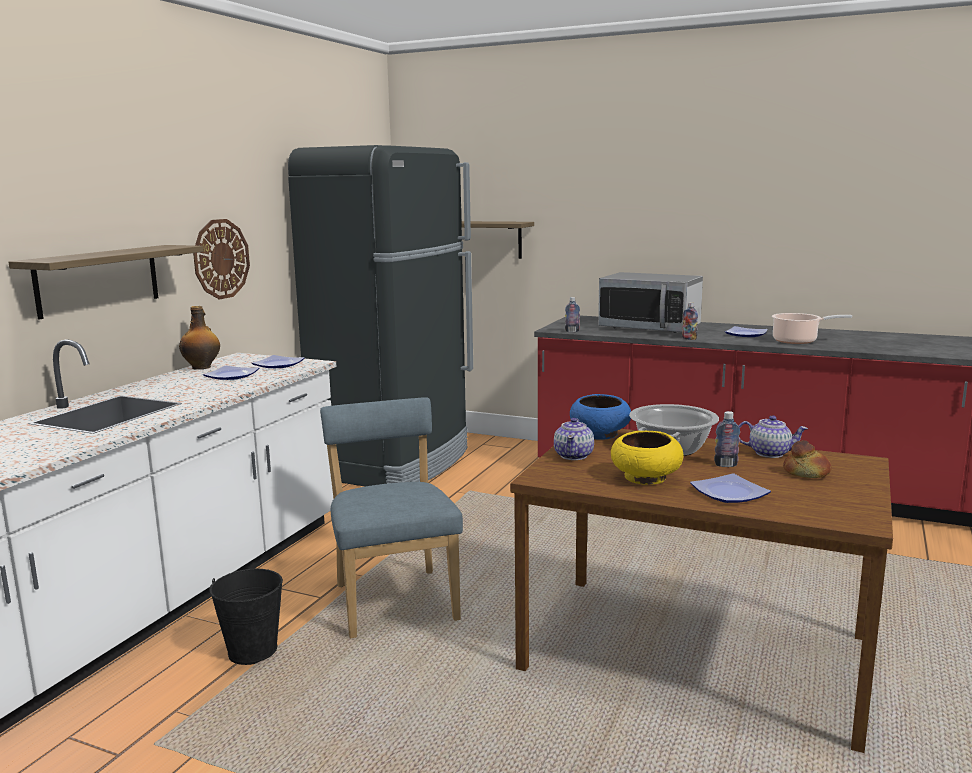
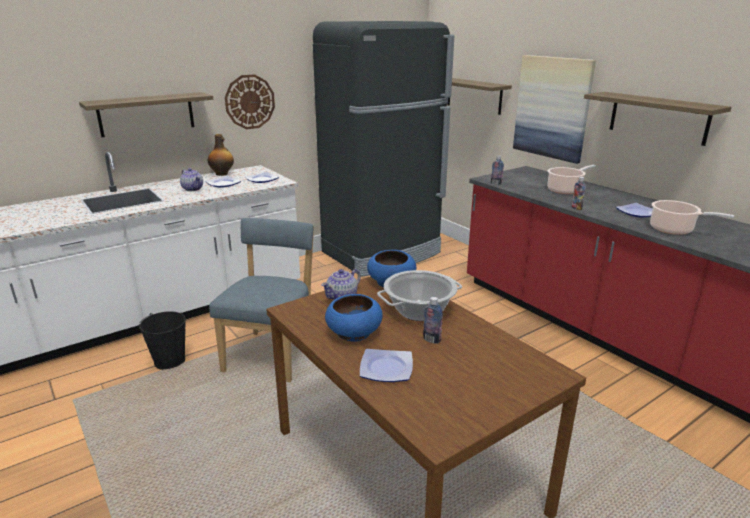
camera: 30 degrees right, 10 degrees up
(595, 242) = (552, 108): none -> picture
(645, 478) = (353, 333): yellow bowl -> blue bowl
(649, 327) = (565, 190): microwave -> cooking pot
(726, 237) = (658, 118): none -> shelf
(770, 453) = (487, 339): teapot -> teapot (193, 189)
(806, 473) = (481, 370): bread -> none

